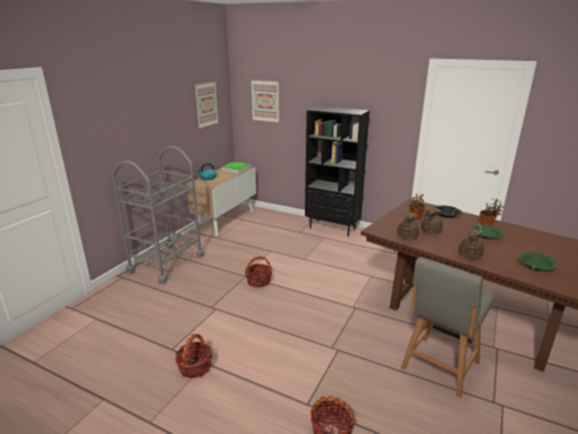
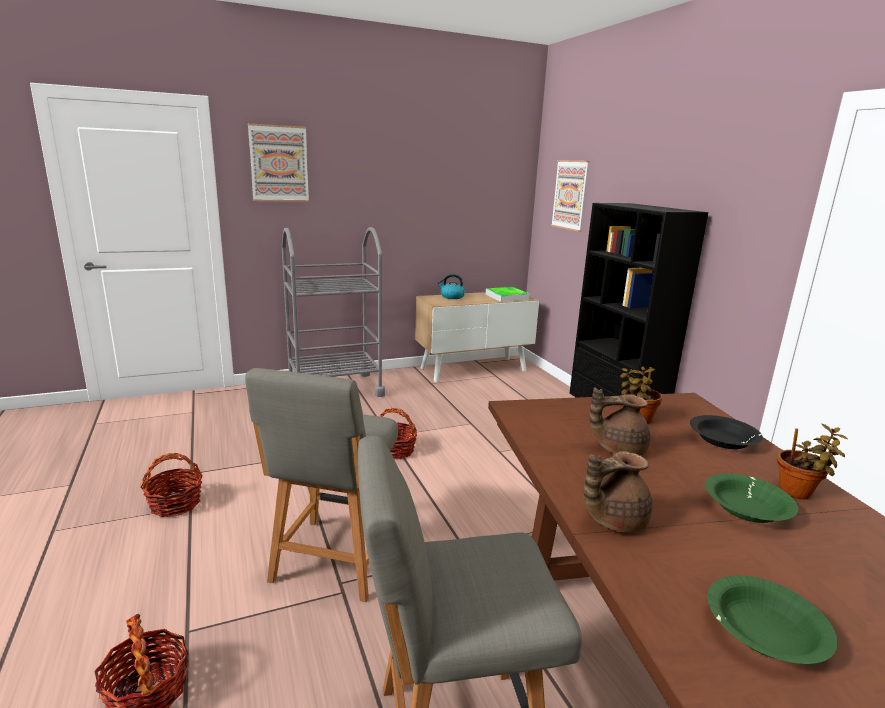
camera: 40 degrees right, 5 degrees down
(206, 104) = (478, 190): picture -> picture (279, 163)
(315, 342) = (334, 561): none -> grey chair
(406, 237) = (548, 437): brown teapot -> none

